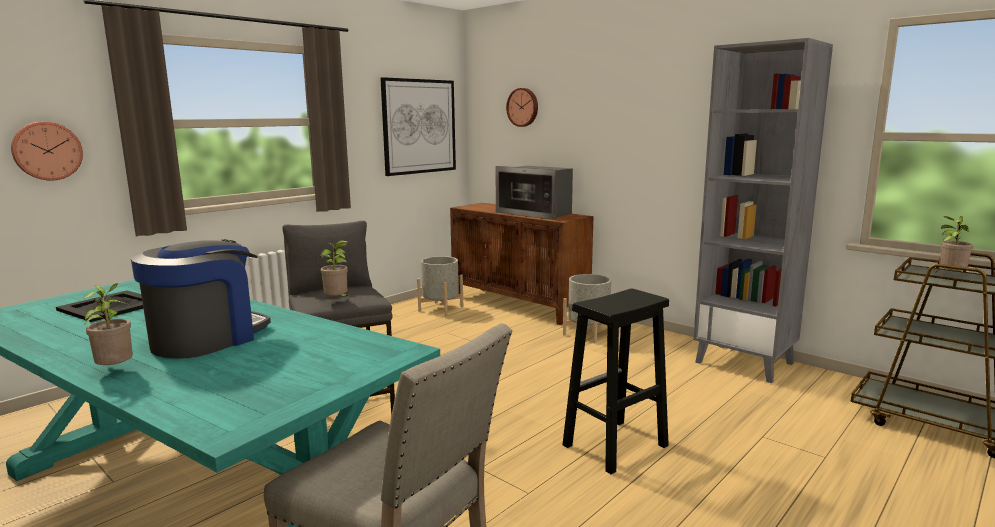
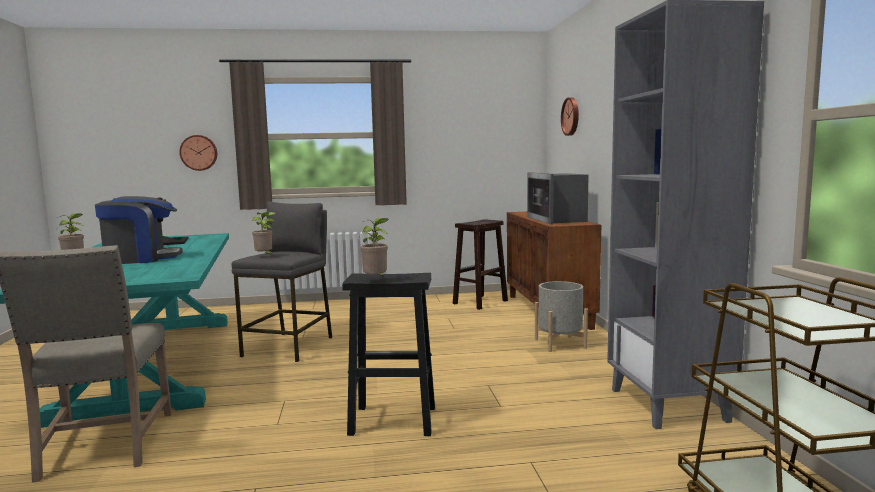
camera: 40 degrees right, 5 degrees down
(419, 126) = (489, 139): picture -> none
(441, 309) = (480, 302): grey planter -> brown stool
(949, 276) = (799, 311): potted plant -> potted plant (376, 281)

